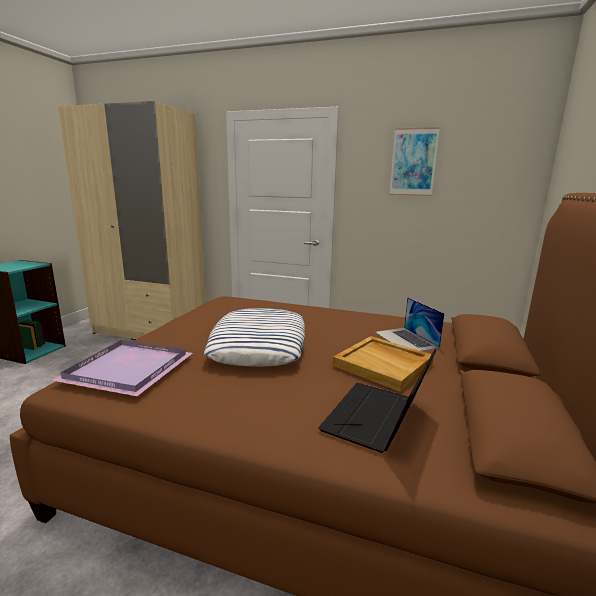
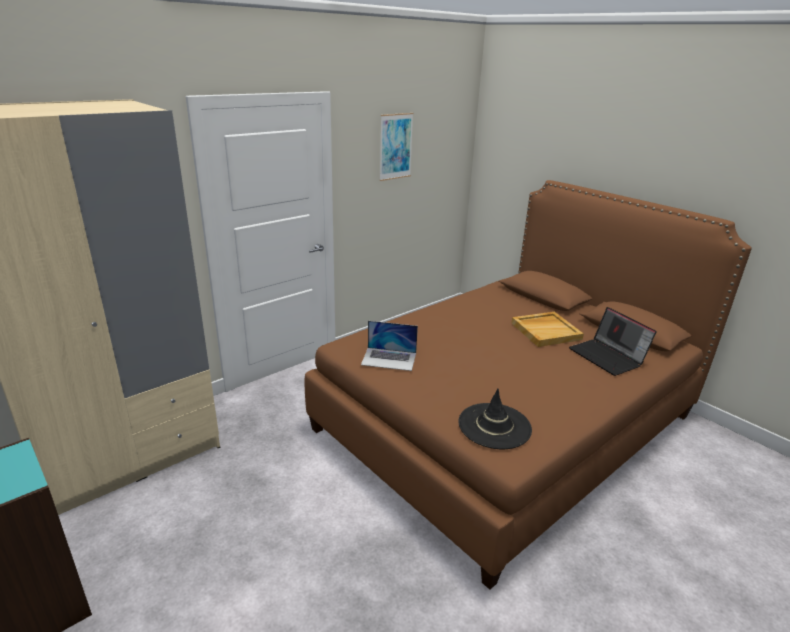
camera: 60 degrees left, 10 degrees up
(128, 368) = (494, 426): purple tray -> black hat
(259, 345) = (483, 361): pillow -> none
(406, 339) = (511, 309): laptop -> laptop (389, 359)

